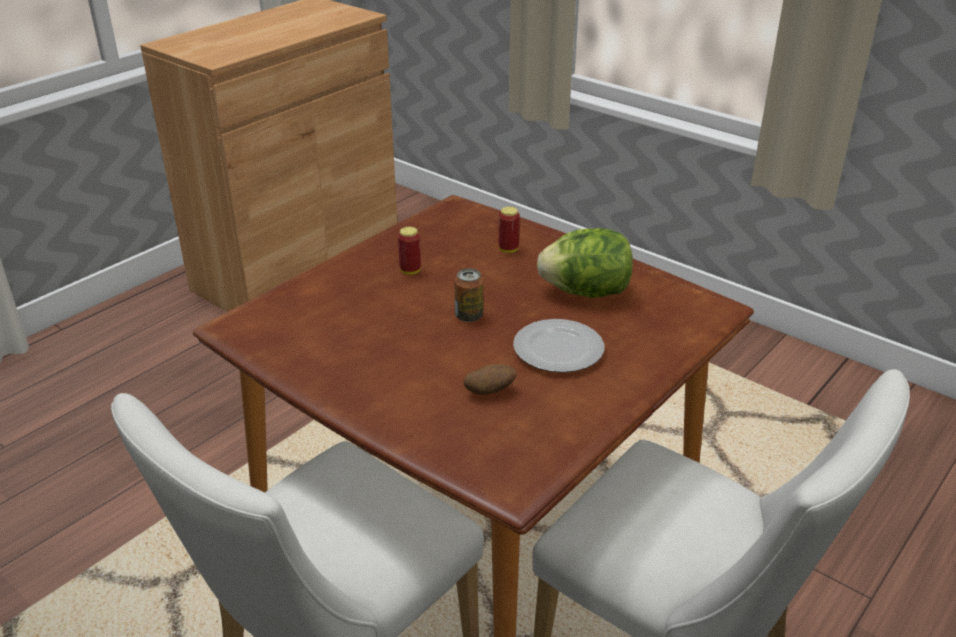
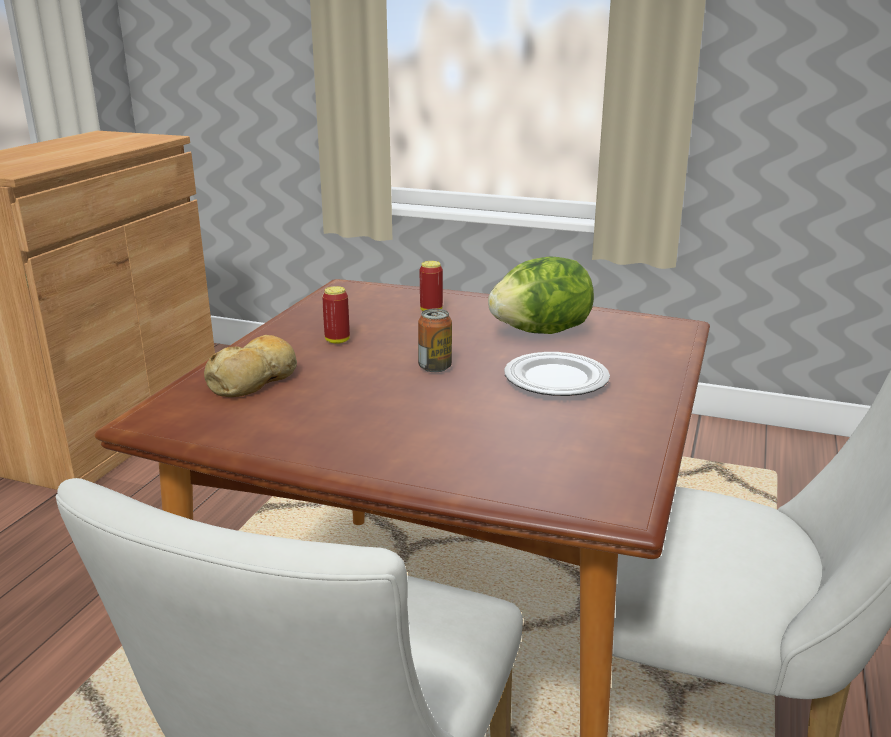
camera: 20 degrees left, 10 degrees down
(325, 302) = (255, 380): none -> bread
(490, 391) = (515, 426): potato -> none

